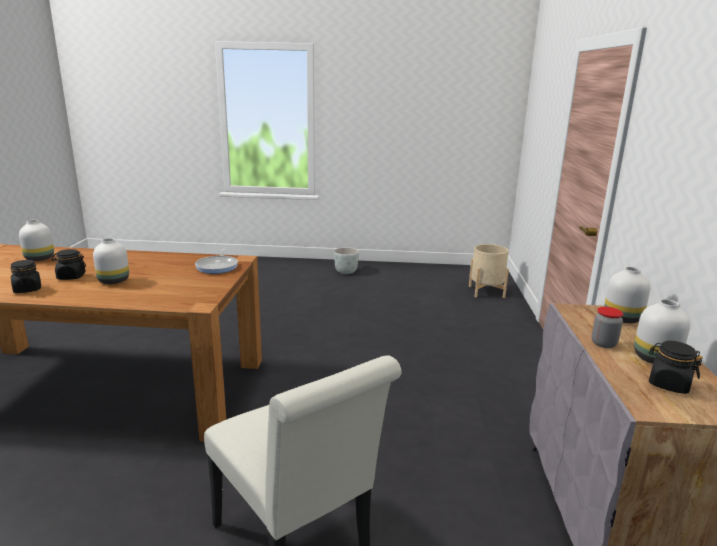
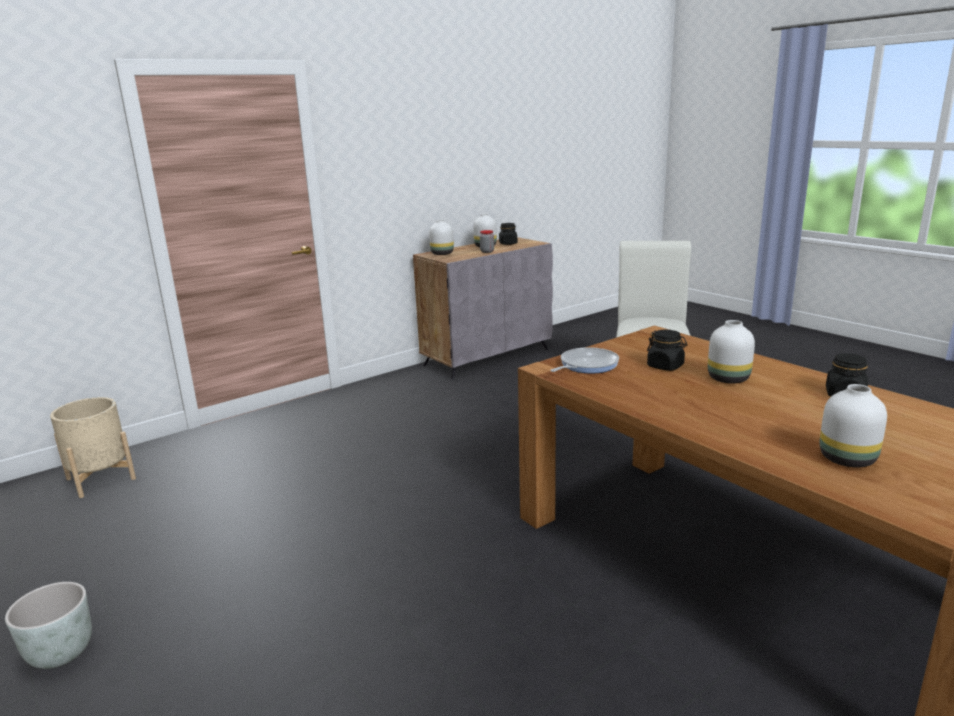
camera: 130 degrees left, 0 degrees up
(71, 277) = (785, 400): black jar -> black jar (665, 366)

